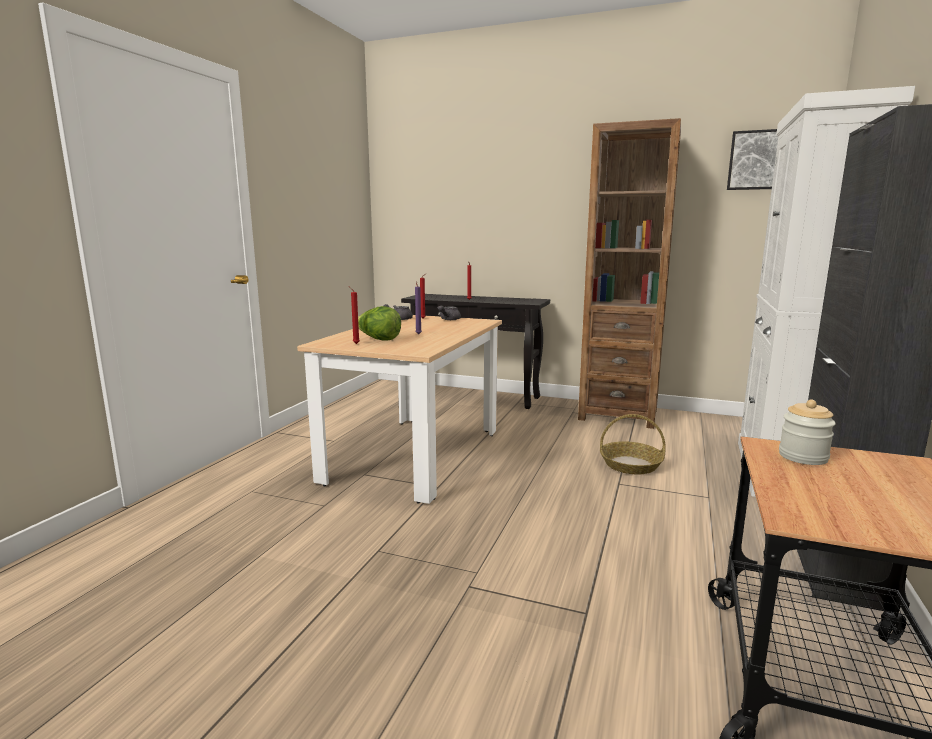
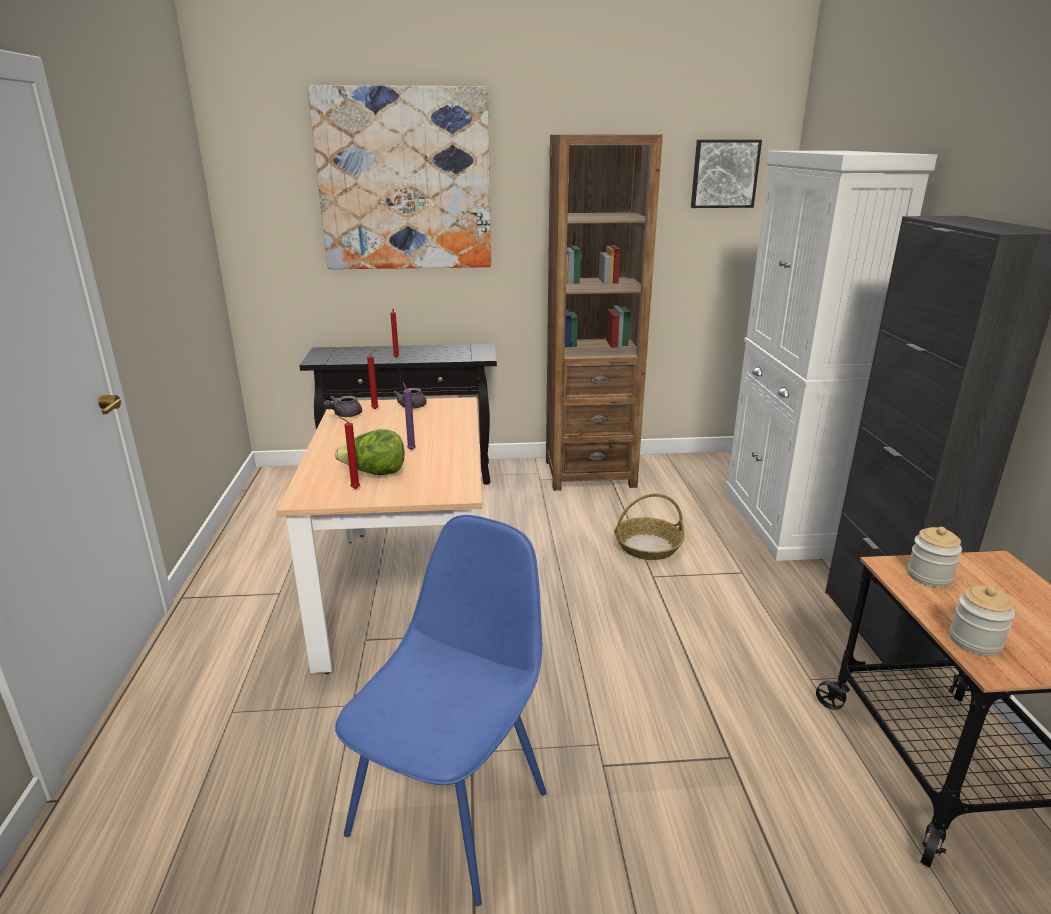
camera: 25 degrees left, 10 degrees up
(335, 577) = (452, 809): none -> blue chair
(493, 174) = (405, 181): none -> picture
(799, 500) = (975, 641): none -> jar

